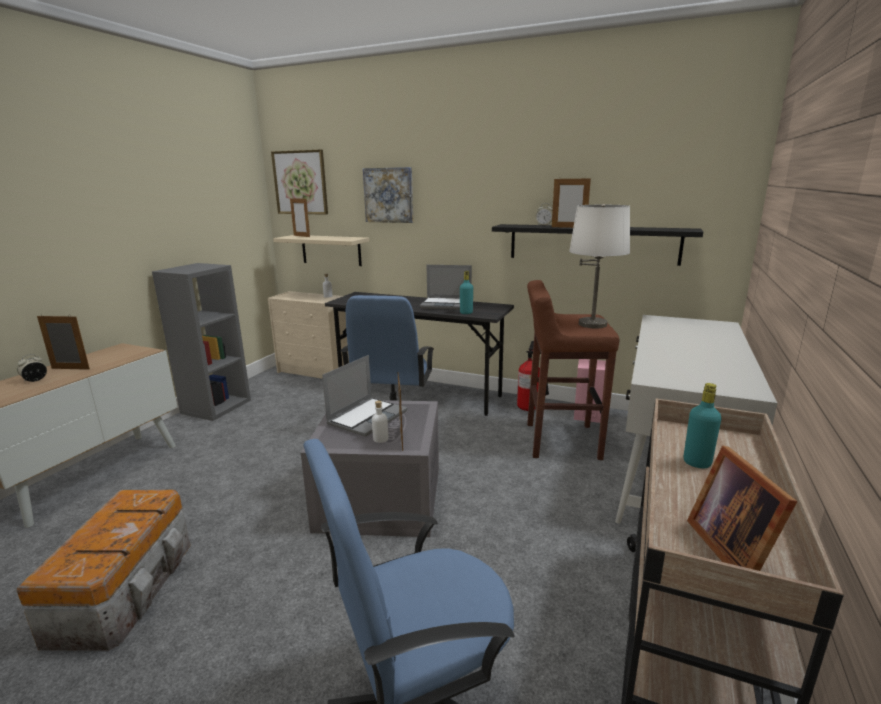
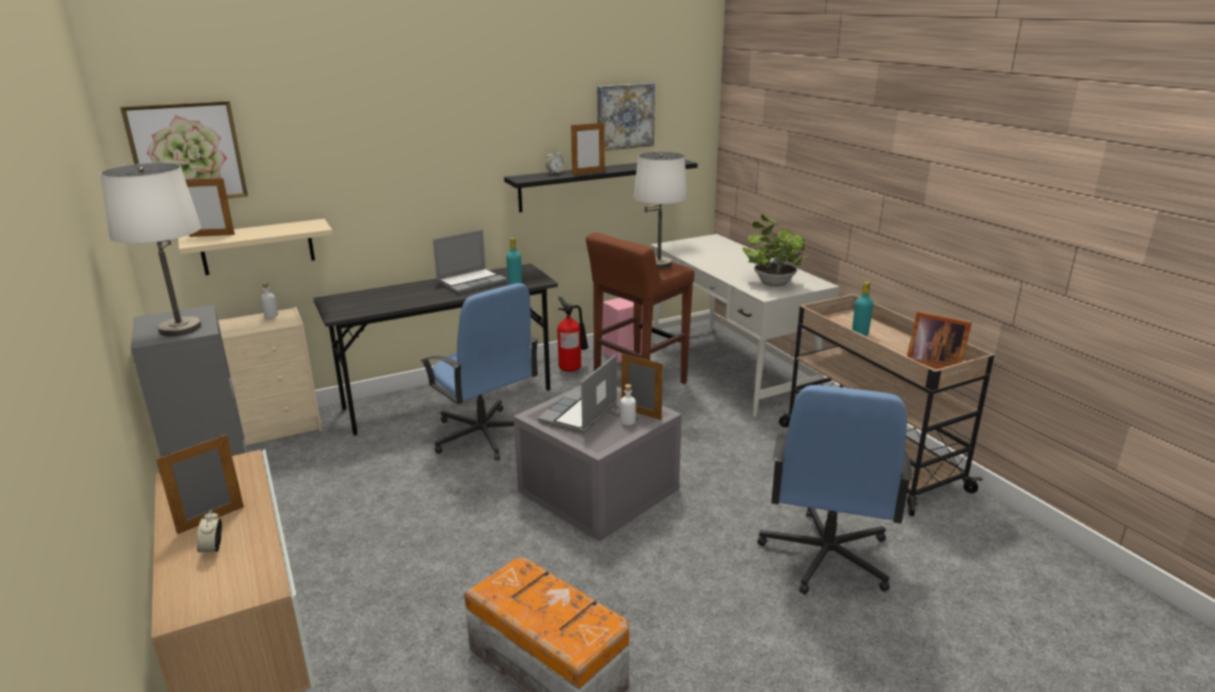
camera: 50 degrees left, 5 degrees up
(186, 269) = (180, 329): none -> white table lamp
(367, 417) = (579, 414): laptop -> laptop turned 135 degrees counterclockwise
(389, 195) = (352, 157): picture -> picture (625, 116)
(688, 372) = (772, 283): none -> potted plant

